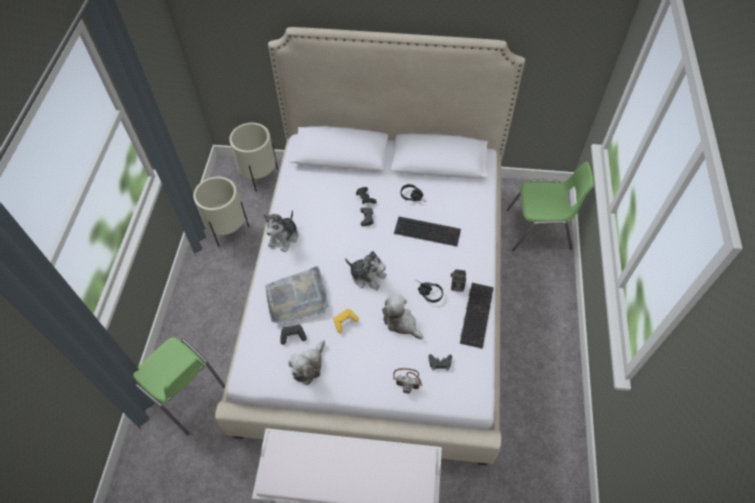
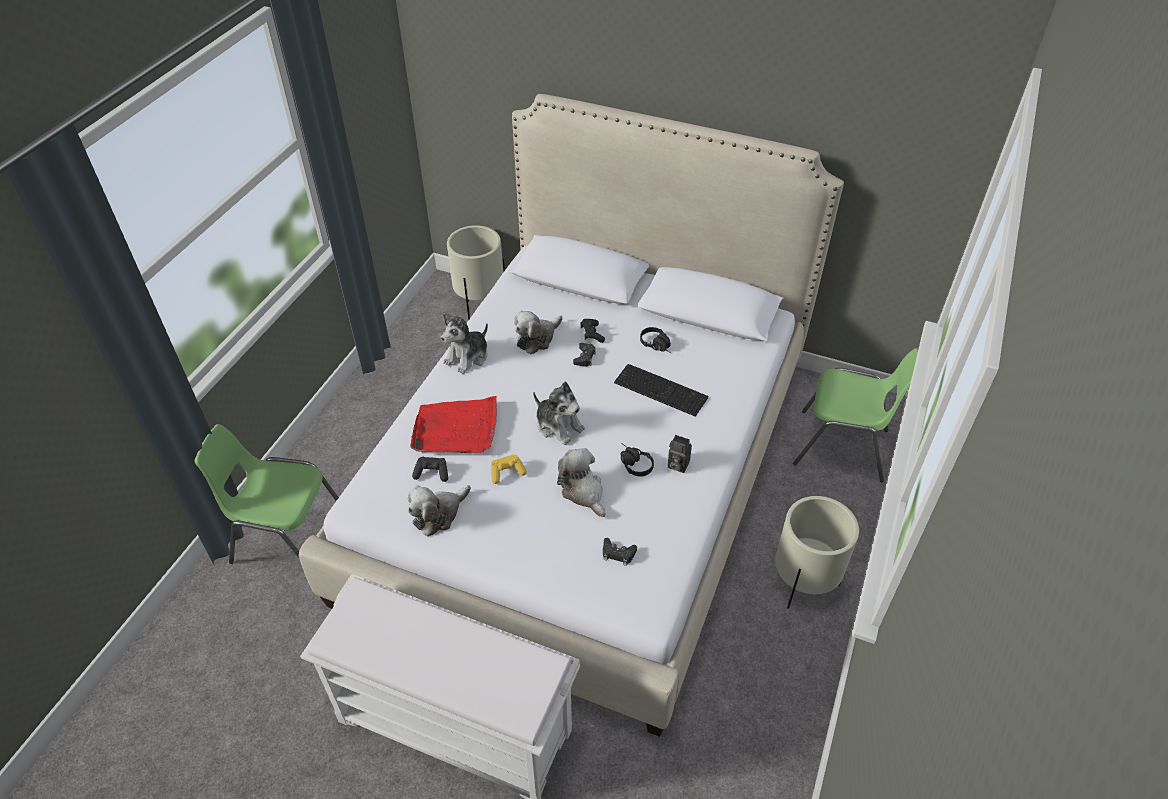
camera: 15 degrees right, 10 degrees down
(187, 394) = (288, 537): green chair -> green chair turned 135 degrees clockwise
(228, 230) = (417, 356): beige planter -> beige planter (804, 583)
(297, 297) = (456, 429): grey tray -> red tray
(328, 210) = (537, 338): none -> plush toy
(407, 380) = (565, 563): camera -> none
(476, 314) = (691, 505): keyboard -> none

